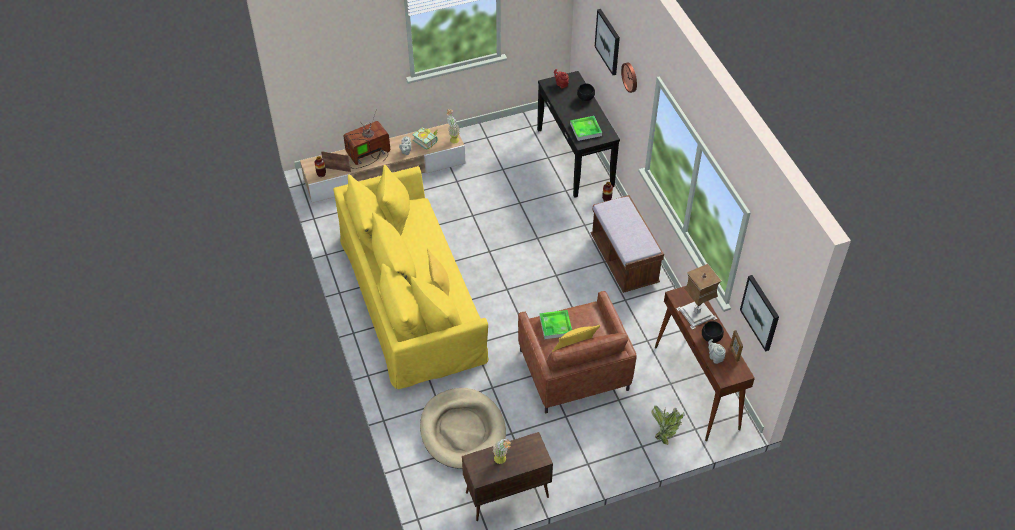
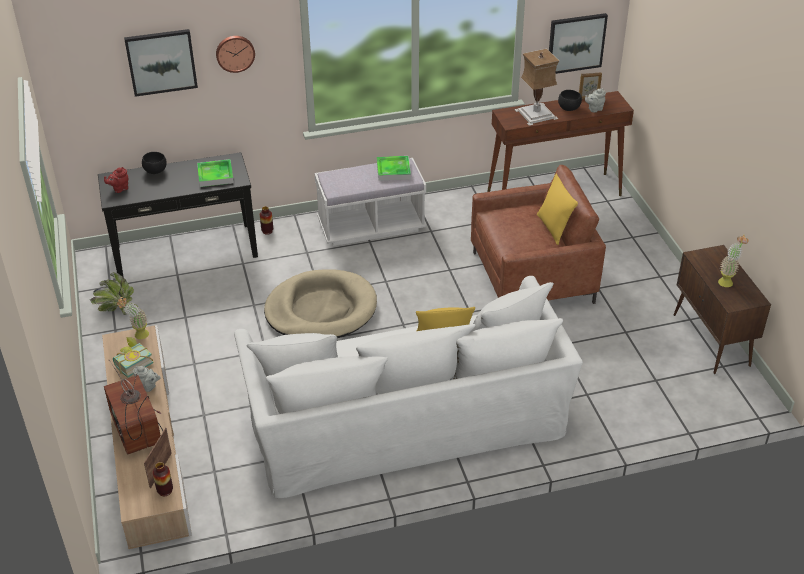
camera: 85 degrees left, 10 degrees down
(411, 296) = (405, 417): yellow sofa -> white sofa
(462, 430) = (626, 373): beige dog bed -> beige dog bed (321, 310)
(555, 326) = (519, 239): tray -> tray (393, 170)
(624, 260) = (371, 226): brown bench -> white bench
(666, 430) = (610, 219): potted plant -> potted plant (116, 308)

